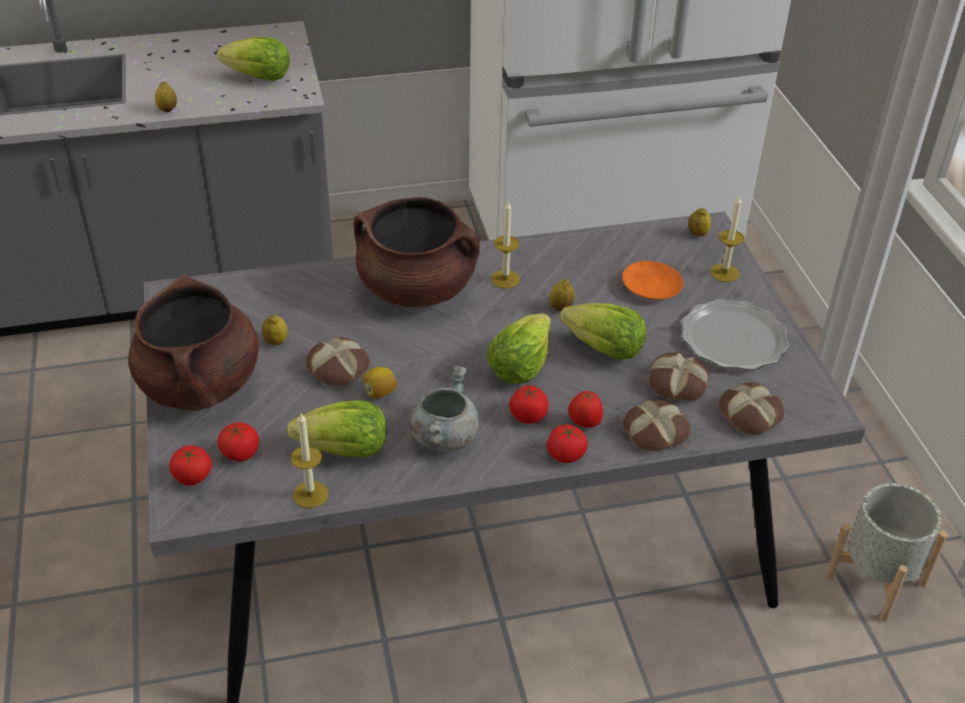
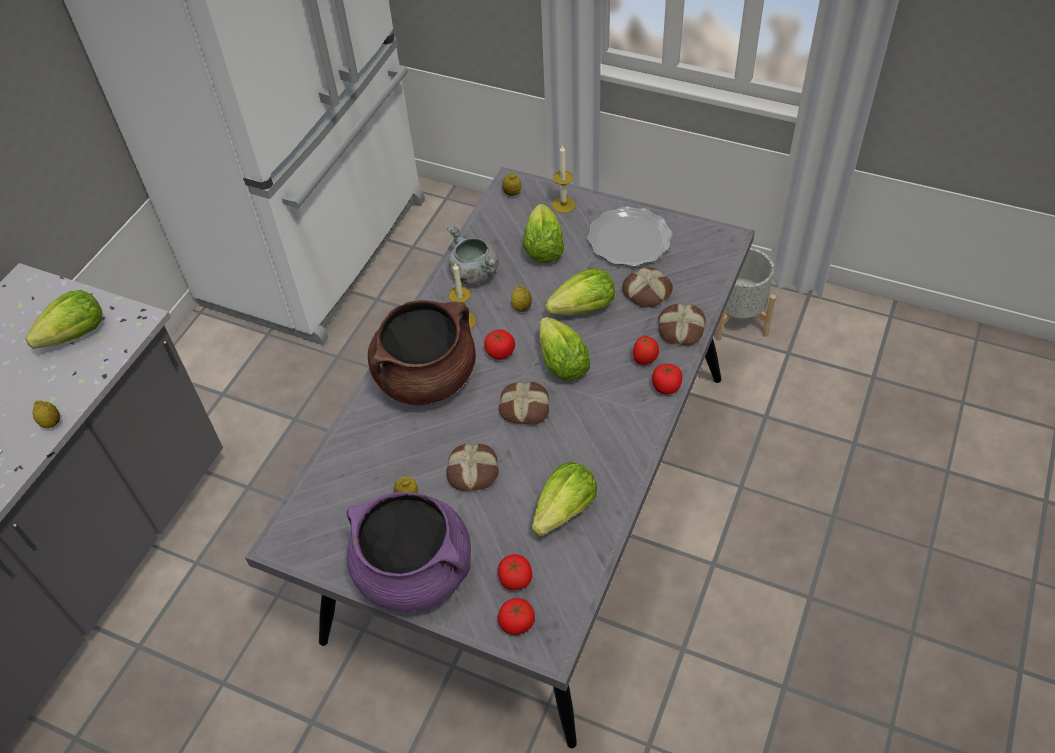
camera: 50 degrees left, 10 degrees up
(200, 385) = (415, 572): brown cooking pot -> purple cooking pot
(310, 494) = (593, 554): candle -> none
(380, 393) = (521, 459): lemon -> none
(444, 436) = (596, 444): grey cooking pot -> grey cooking pot (473, 273)
(528, 416) = (614, 386): tomato -> tomato (500, 352)
(651, 286) = (543, 248): orange plate -> lettuce
(751, 414) = (702, 273): bread -> bread (525, 407)

